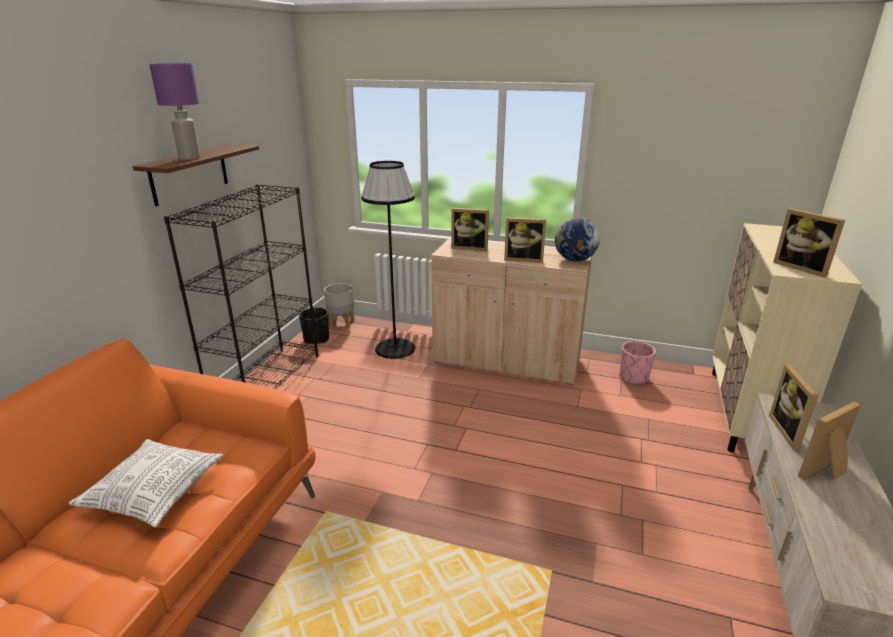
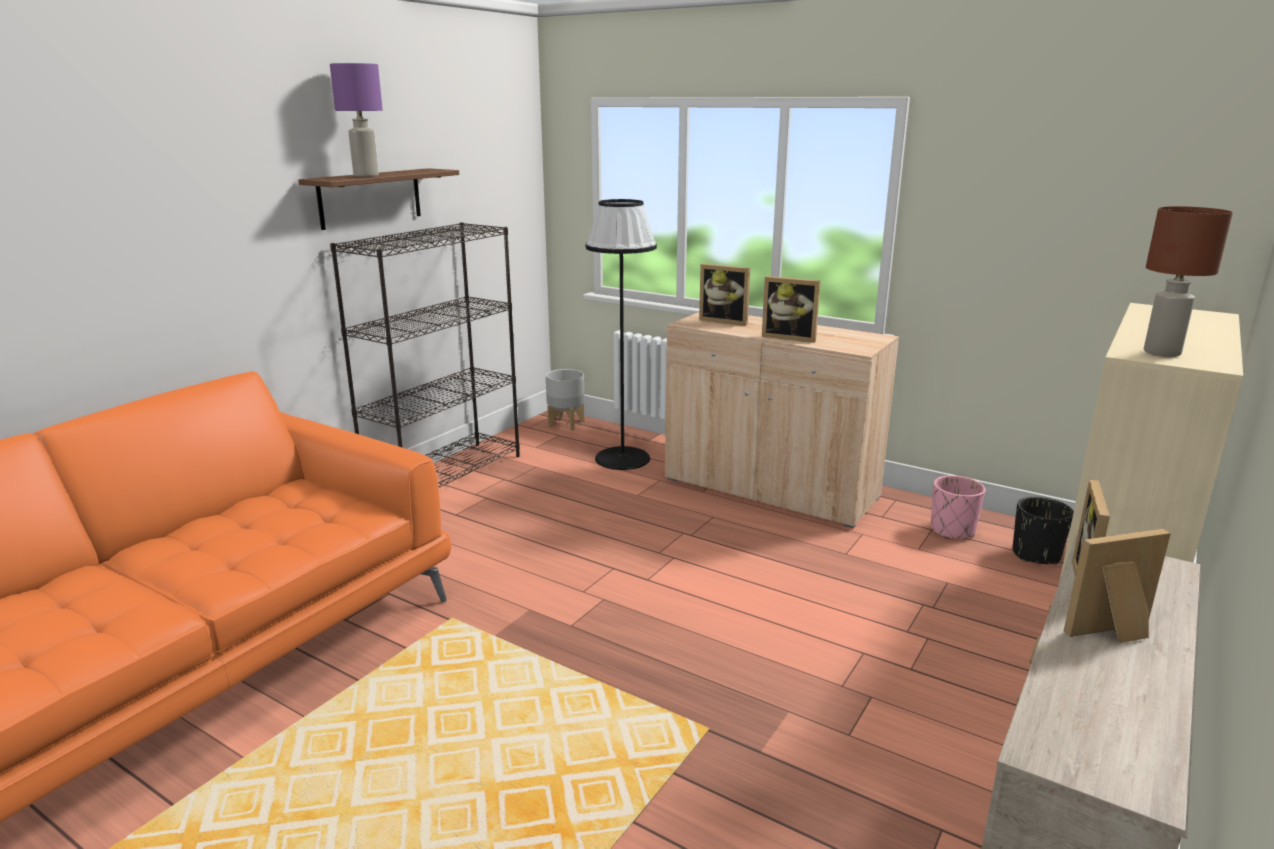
camera: 15 degrees right, 5 degrees down
(155, 492) = (241, 537): pillow -> none
(316, 339) = (526, 438): black planter -> black planter (1036, 555)
(574, 260) = (863, 343): globe -> none
(802, 268) = (1163, 353): picture frame -> brown table lamp

